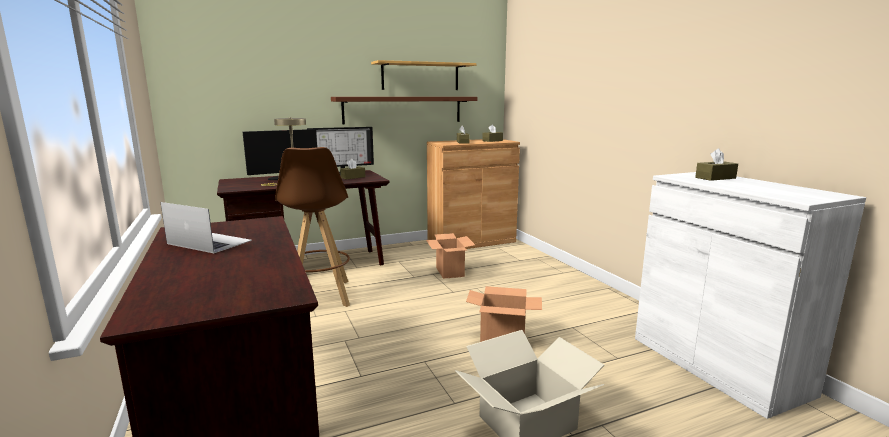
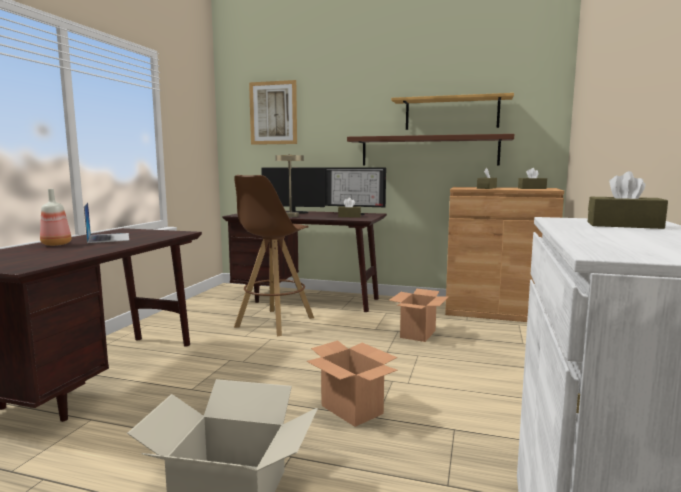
camera: 40 degrees right, 5 degrees down
(181, 262) = (57, 244): none -> bottle
(232, 66) = (273, 113): none -> picture

